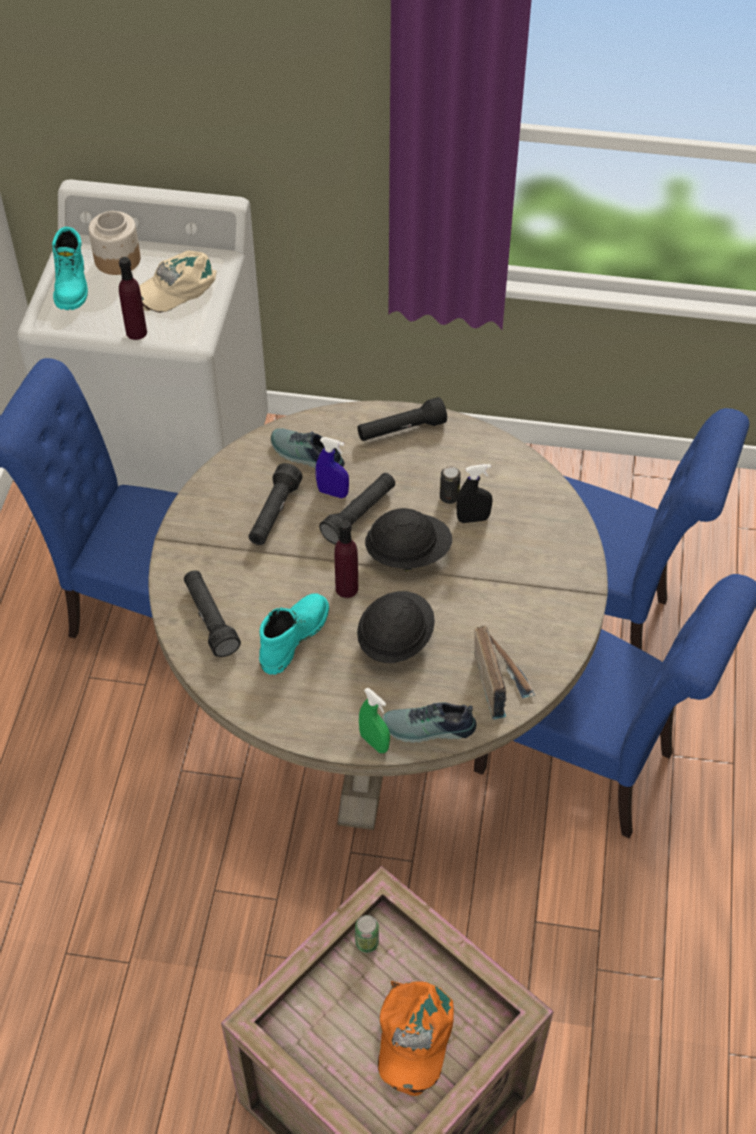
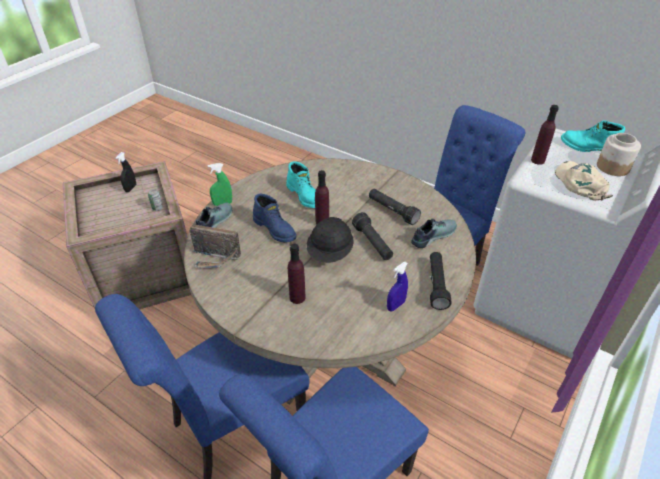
camera: 115 degrees right, 10 degrees down
(210, 619) = (335, 174): black flashlight -> none
(332, 492) = (396, 238): blue spray bottle -> blue spray bottle (396, 305)
(395, 640) = (275, 229): black hard hat -> blue boot
(413, 1036) = (108, 208): orange cap -> none
(449, 497) = (364, 287): can -> none
(473, 519) = (339, 292): black spray bottle -> black spray bottle (130, 188)
(509, 557) = (297, 297): none -> purple bottle

